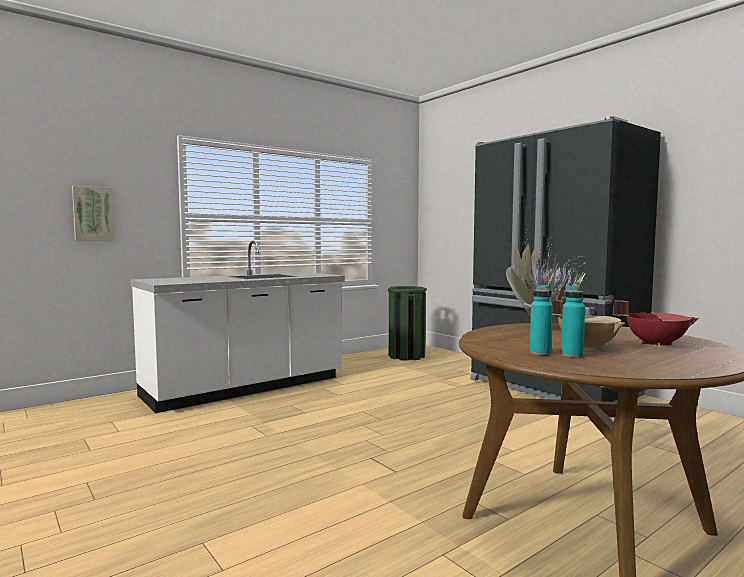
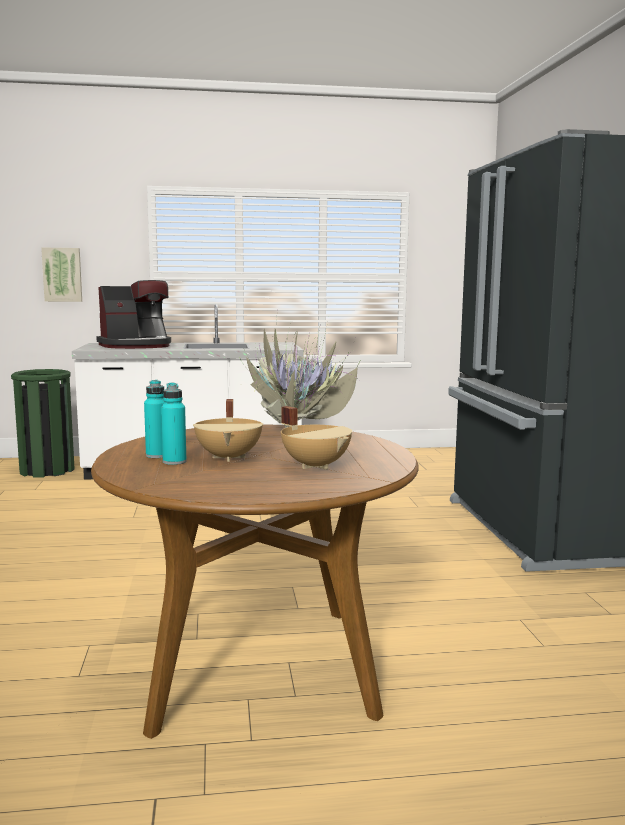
camera: 30 degrees right, 5 degrees up
(194, 279) = (136, 346): none -> coffee machine
(406, 356) = (429, 461): green trash can -> green trash can (47, 470)
(655, 344) = (316, 465): red cooking pot -> beige cooking pot

